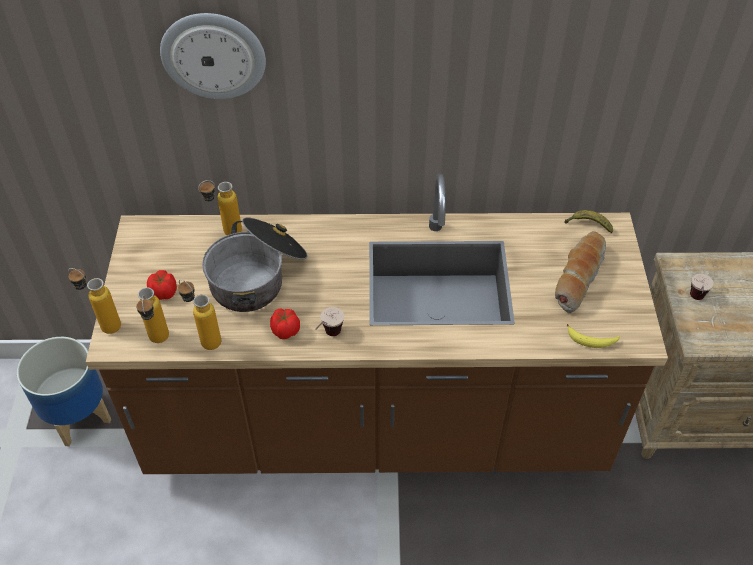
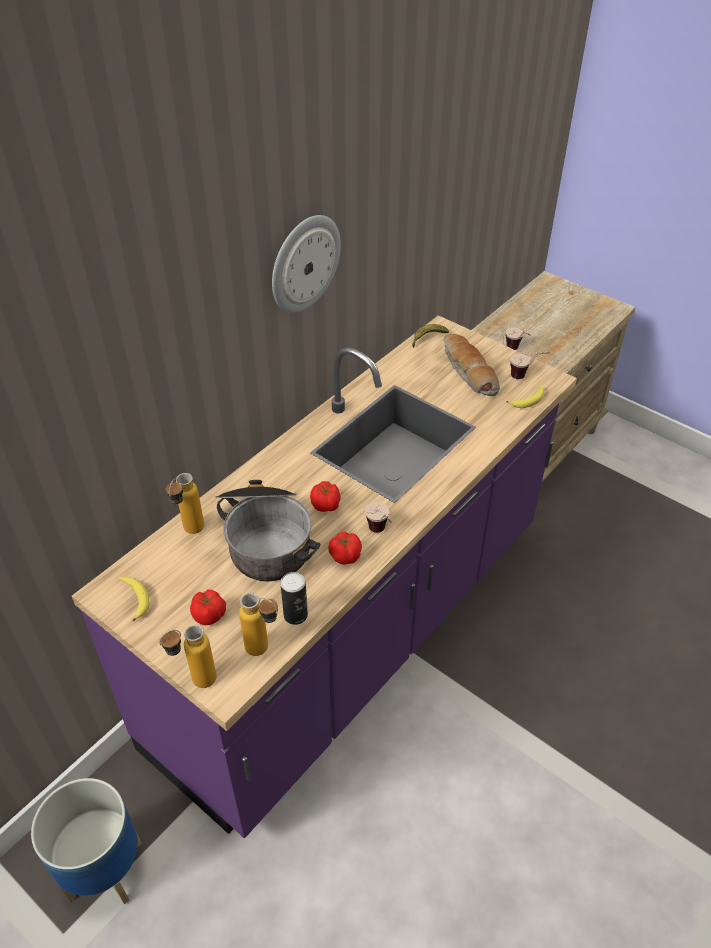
camera: 50 degrees left, 5 degrees down
(145, 247) = (136, 598): none -> banana
(205, 338) = (295, 615): bottle -> can
(213, 55) = (134, 339): wall clock -> wall clock (304, 263)
(324, 287) = (326, 505): none -> tomato
(376, 426) = (355, 635): brown counter -> purple counter
(622, 320) = (526, 376): none -> cup

